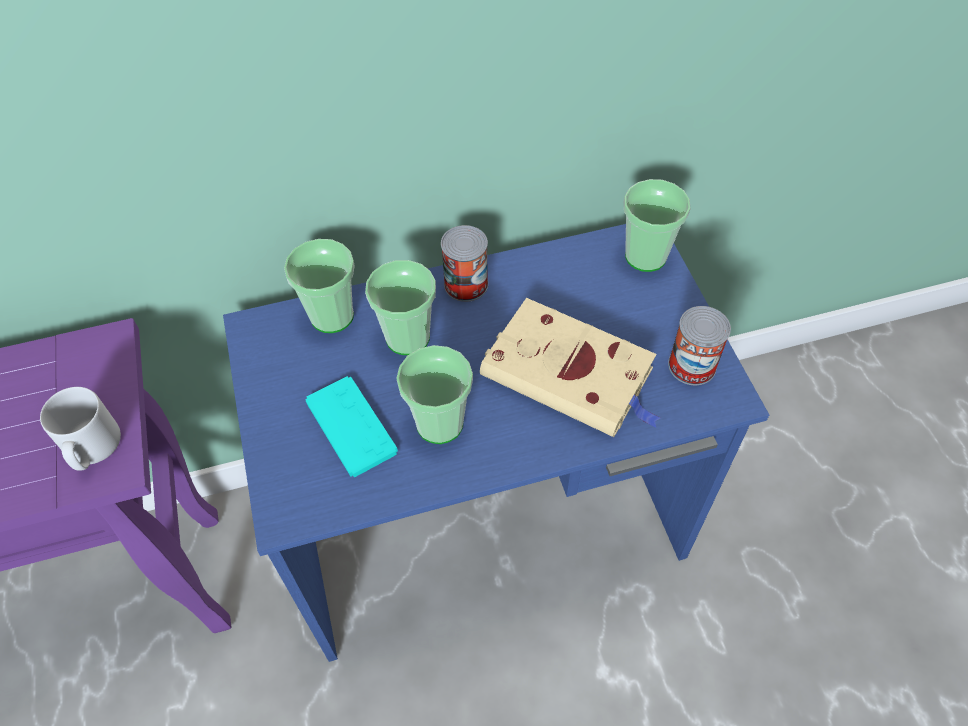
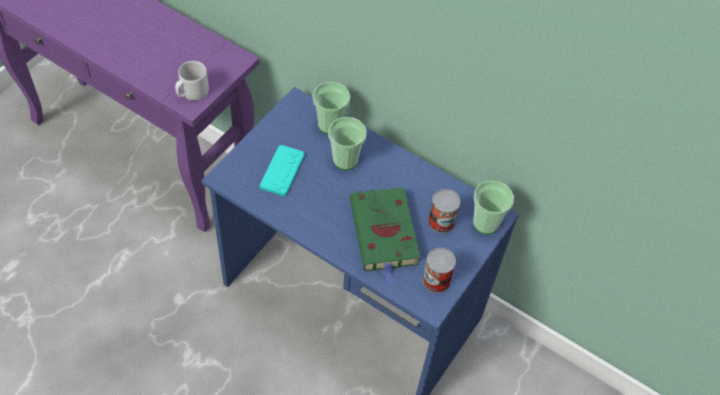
camera: 45 degrees right, 0 degrees up
(439, 423) = (313, 201): cup -> none
(466, 284) = (396, 162): can -> can (441, 221)
(572, 374) = (385, 235): beige book -> green book

